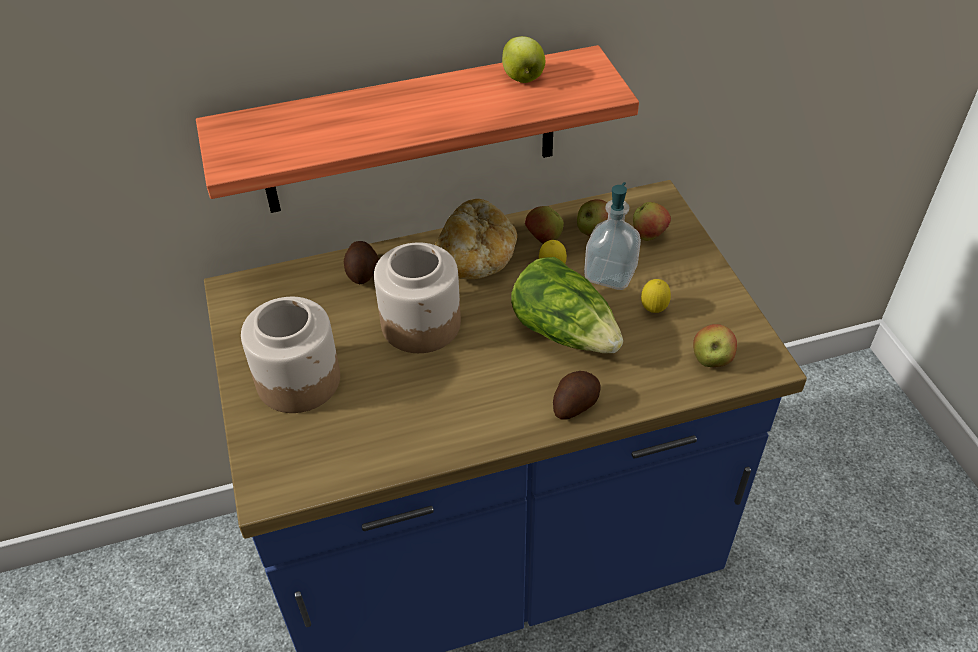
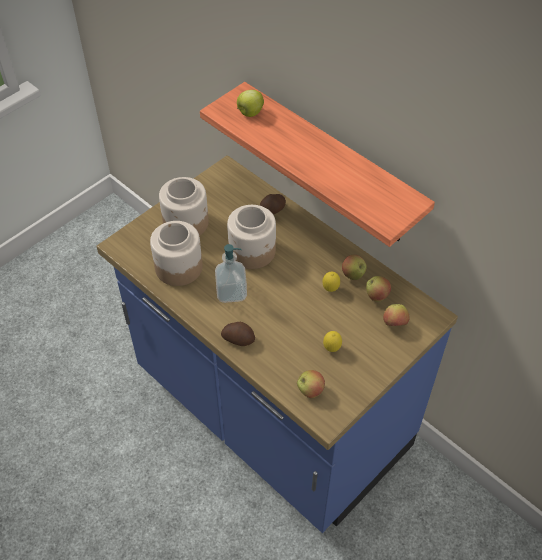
camera: 60 degrees right, 5 degrees up
(382, 425) = (178, 267): none -> jar
(475, 259) = (315, 252): bread -> none
(523, 78) = (371, 182): apple -> apple (249, 113)
(565, 331) = (287, 314): lettuce -> none
(610, 274) = (347, 317): soap dispenser -> soap dispenser (231, 292)

